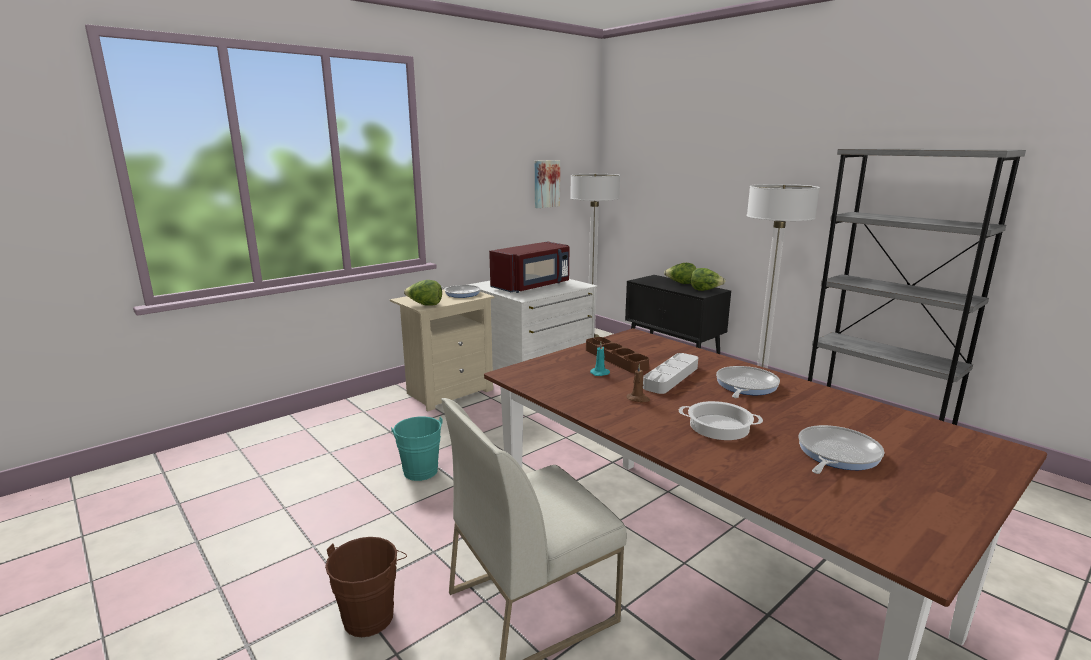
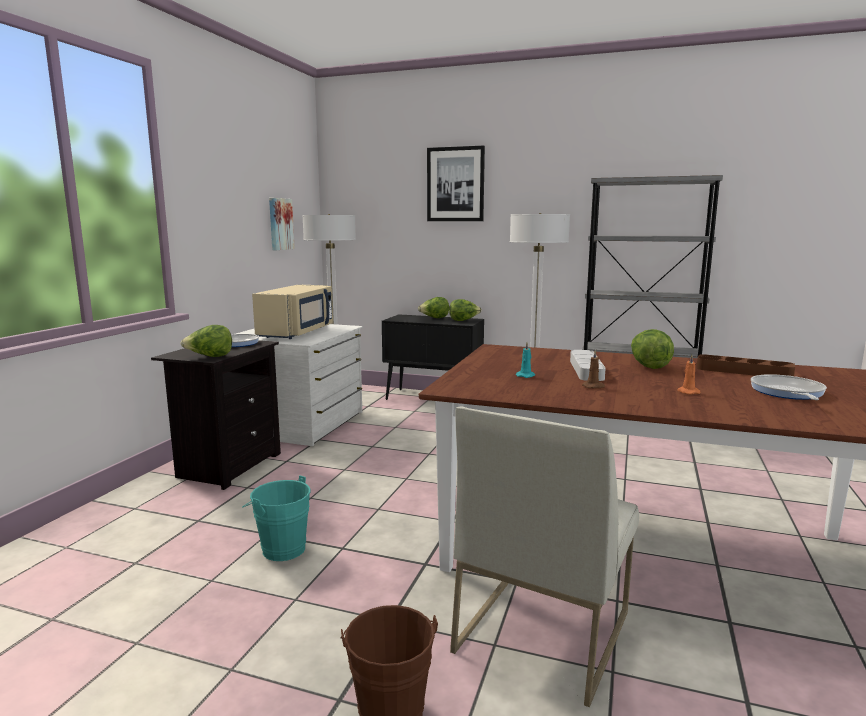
camera: 30 degrees left, 5 degrees down
(448, 392) = (228, 466): beige nightstand -> black nightstand
(532, 286) = (297, 333): red microwave -> beige microwave
(615, 359) = (516, 365): brown tray -> brown tray (743, 371)
(716, 146) = (455, 184): none -> picture
(719, 426) = (687, 392): cooking pot -> orange candle
(745, 386) = (648, 366): frying pan -> lettuce

